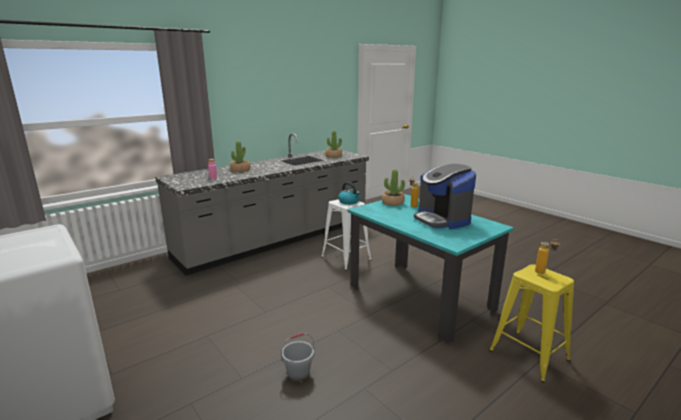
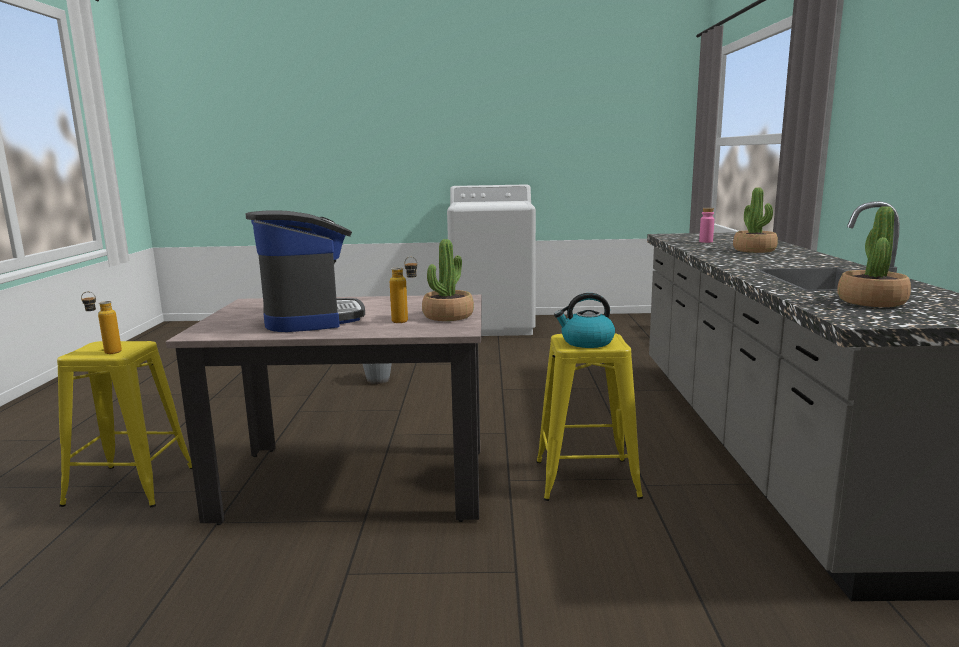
camera: 130 degrees right, 5 degrees down
(346, 258) = (586, 479): white stool -> yellow stool
(420, 298) = (355, 482): turquoise dining table -> beige dining table
(442, 219) = (311, 318): coffee machine -> coffee machine turned 60 degrees clockwise

